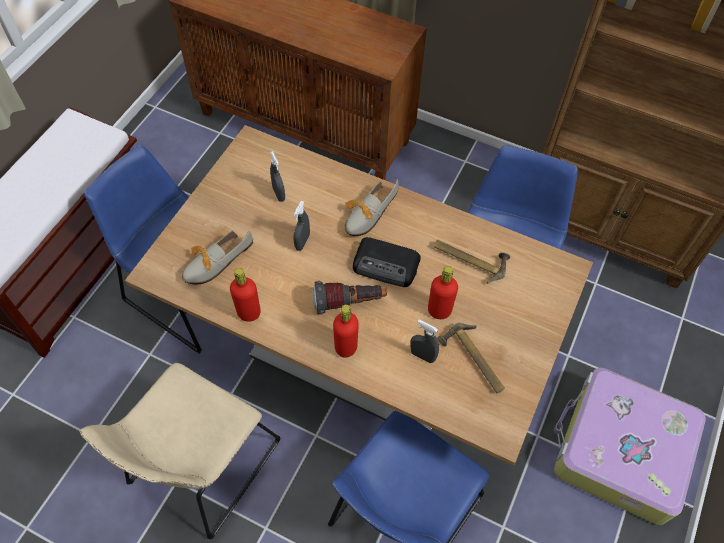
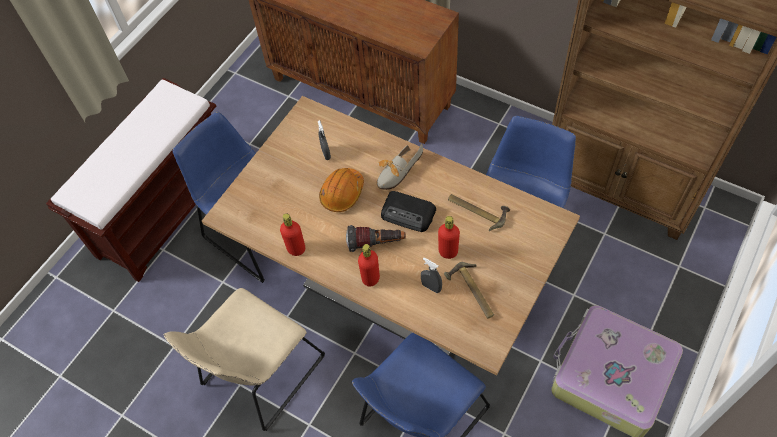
camera: 10 degrees right, 0 degrees up
(213, 264) = (270, 209): shoe -> none
(302, 242) = (342, 193): grey spray bottle -> orange hard hat

